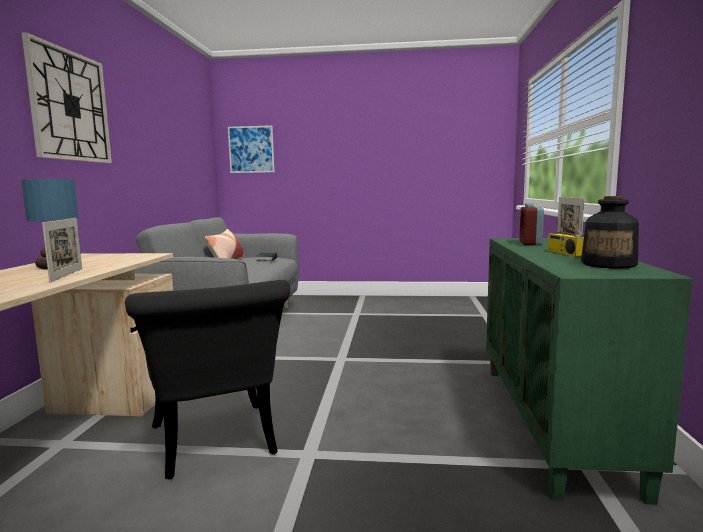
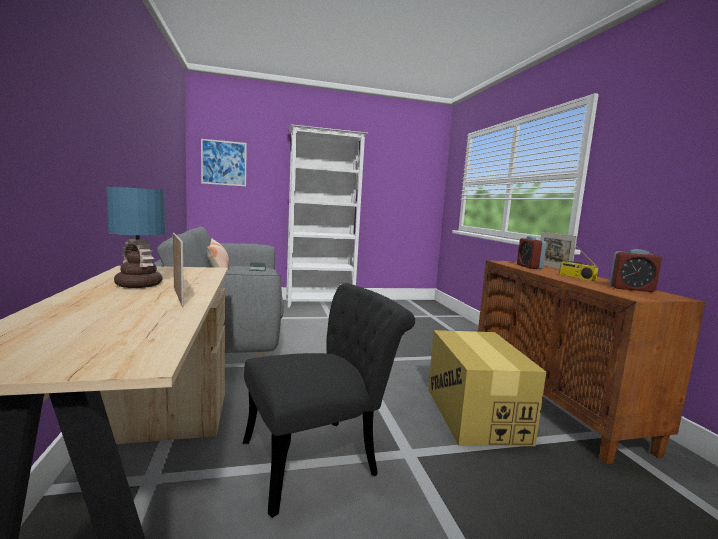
camera: 20 degrees left, 0 degrees up
(70, 106) = (109, 104): wall clock -> none
(216, 446) = (321, 457): black chair -> black chair turned 75 degrees counterclockwise
(358, 300) = (320, 304): none -> white bookcase
(428, 424) = (475, 414): none -> cardboard box
(554, 422) = (553, 402): green cabinet -> brown cabinet
(609, 264) = (631, 289): bottle -> alarm clock

